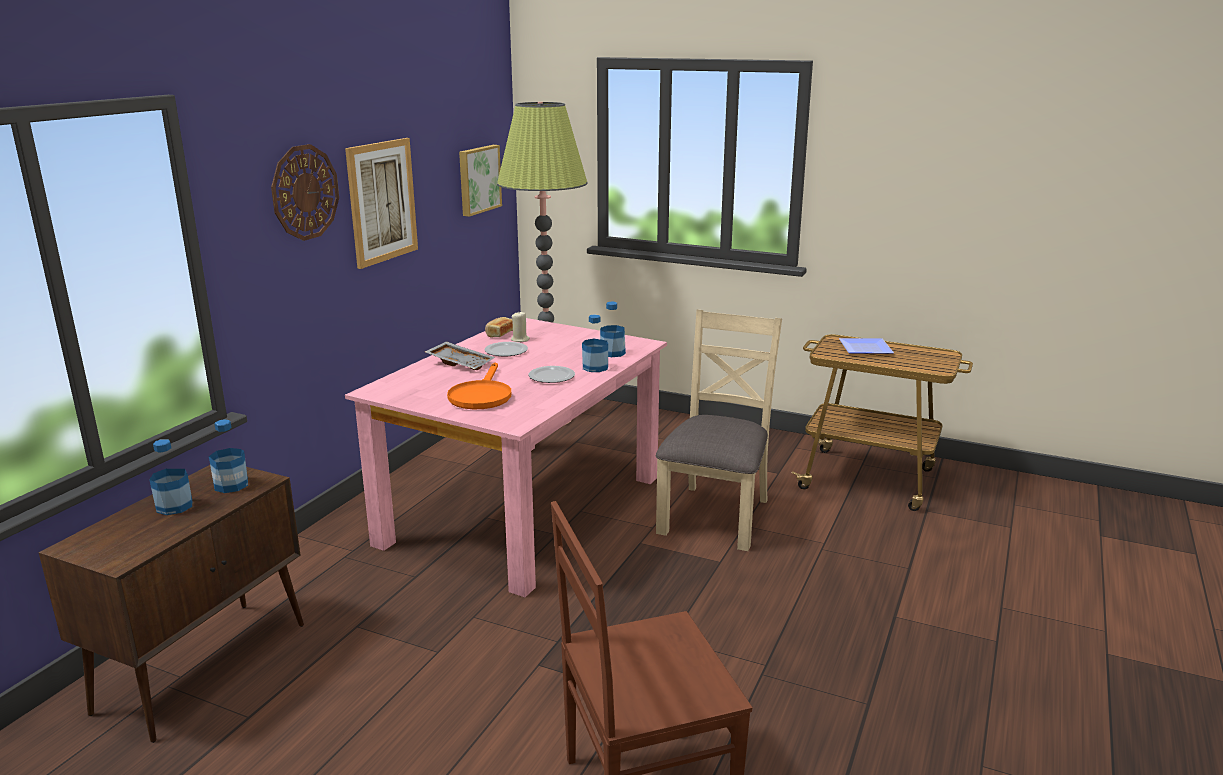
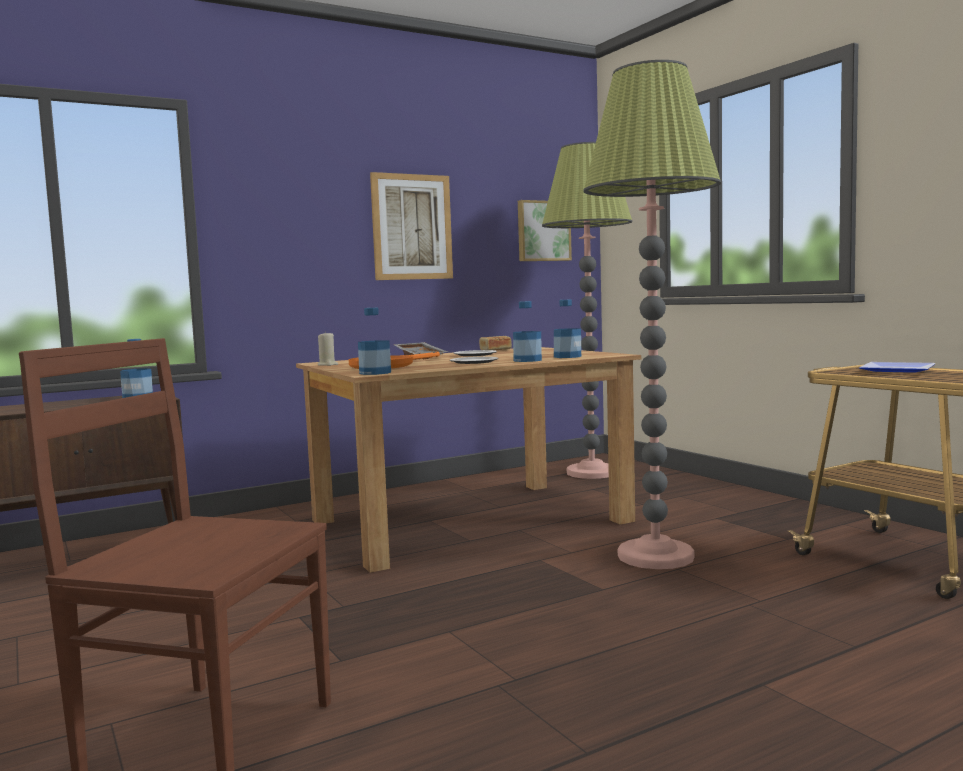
camera: 35 degrees right, 15 degrees down
(174, 506) = (82, 402): bottle -> bottle (375, 373)
(305, 192) = (318, 201): wall clock -> none
(520, 339) = (504, 352): beige candle -> beige candle (327, 365)
(524, 510) = (468, 521): pink dining table -> brown dining table
(715, 516) = (655, 556): beige chair -> floor lamp

